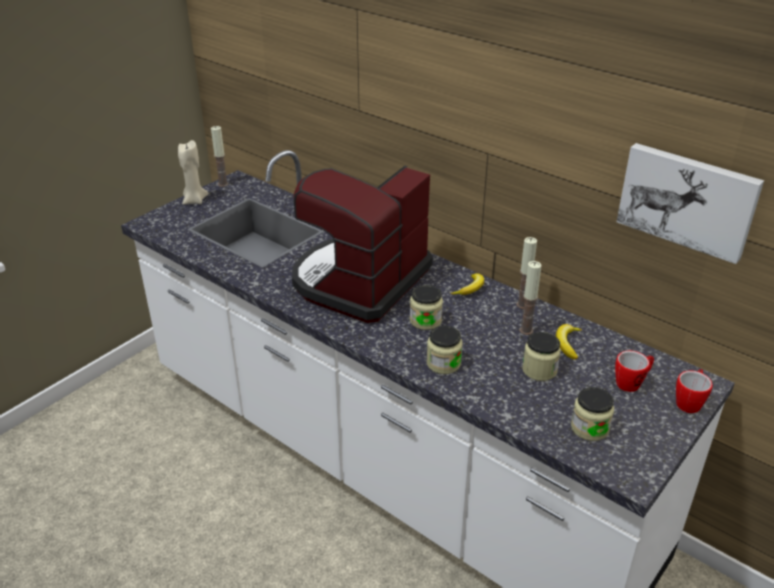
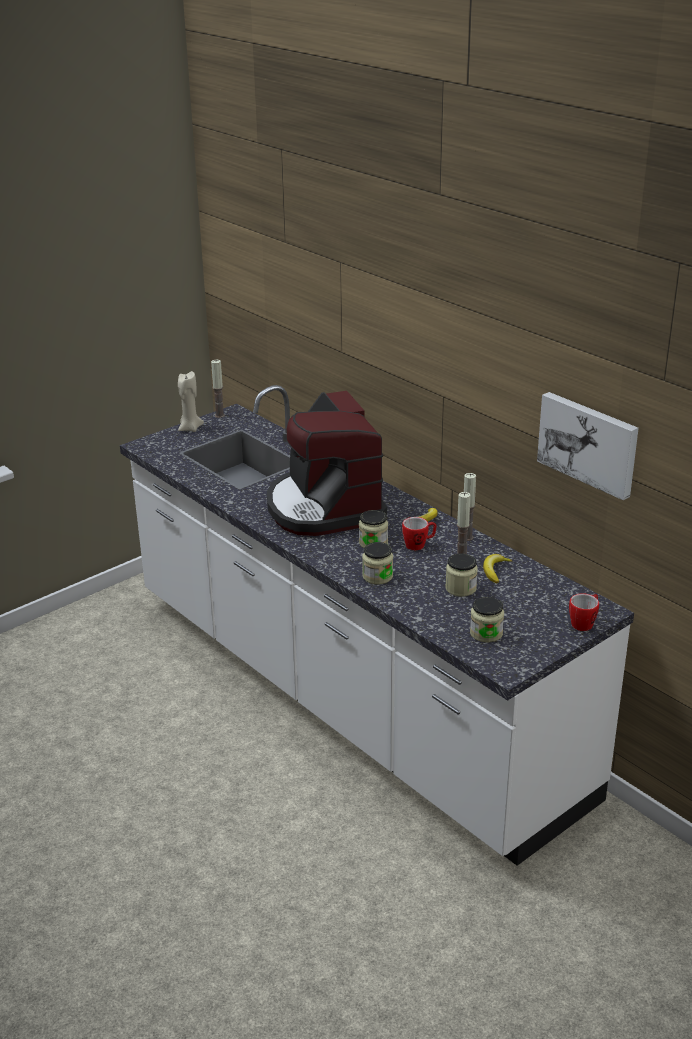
camera: 10 degrees right, 5 degrees down
(359, 281) = (324, 507): coffee machine -> coffee machine turned 60 degrees counterclockwise
(632, 383) = (539, 605): mug -> mug (419, 545)

